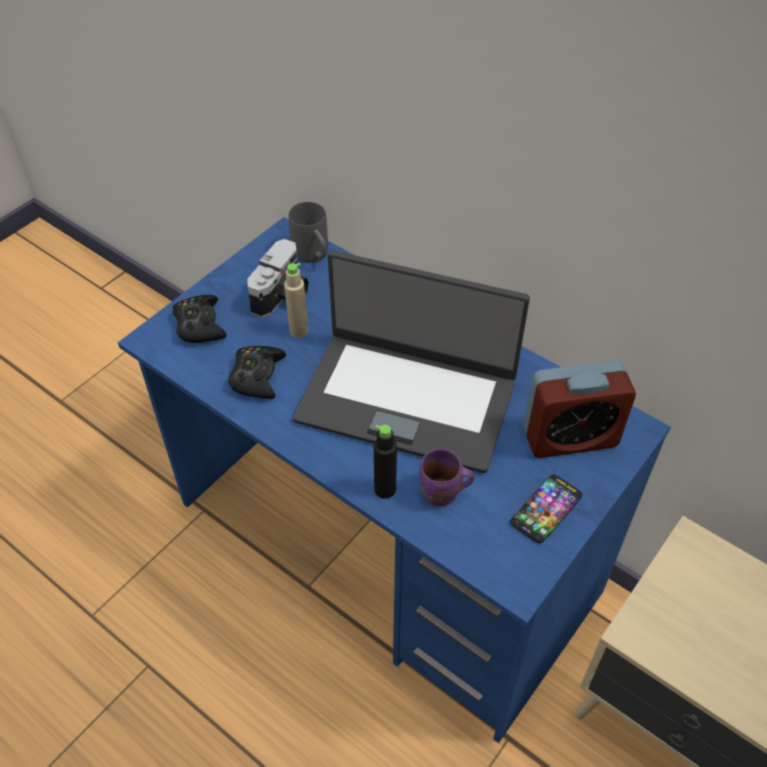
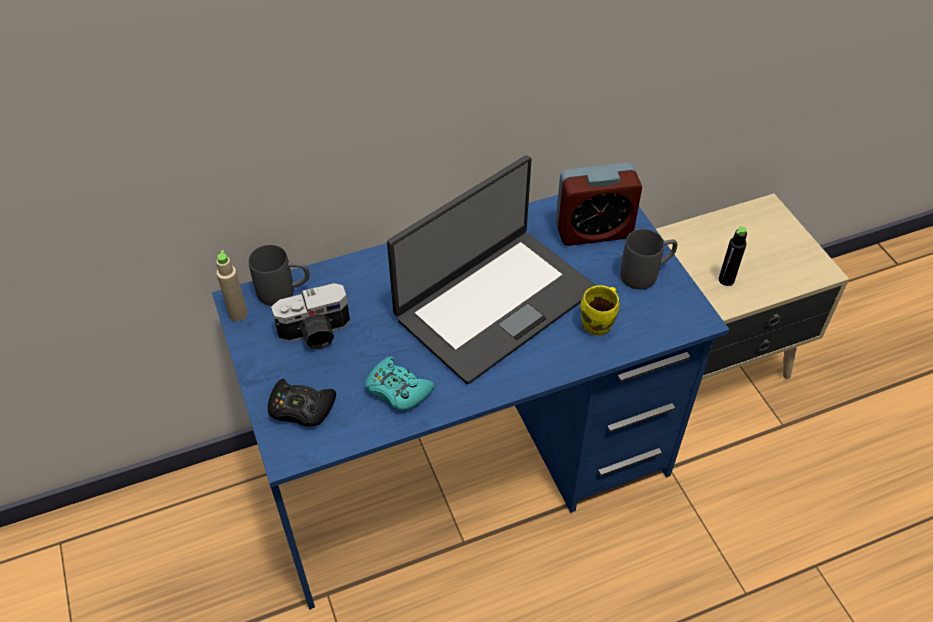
camera: 60 degrees left, 0 degrees up
(257, 376) = (398, 390): black game controller -> turquoise game controller
(283, 296) = (316, 333): camera -> camera turned 105 degrees clockwise
(299, 331) = (367, 340): beige bottle -> beige bottle (238, 314)
(385, 489) = (573, 355): black bottle -> black bottle (726, 280)
(442, 495) = (599, 324): purple mug -> yellow mug
(546, 509) = (646, 274): phone -> grey mug
(570, 437) = (593, 231): alarm clock -> alarm clock turned 60 degrees clockwise

